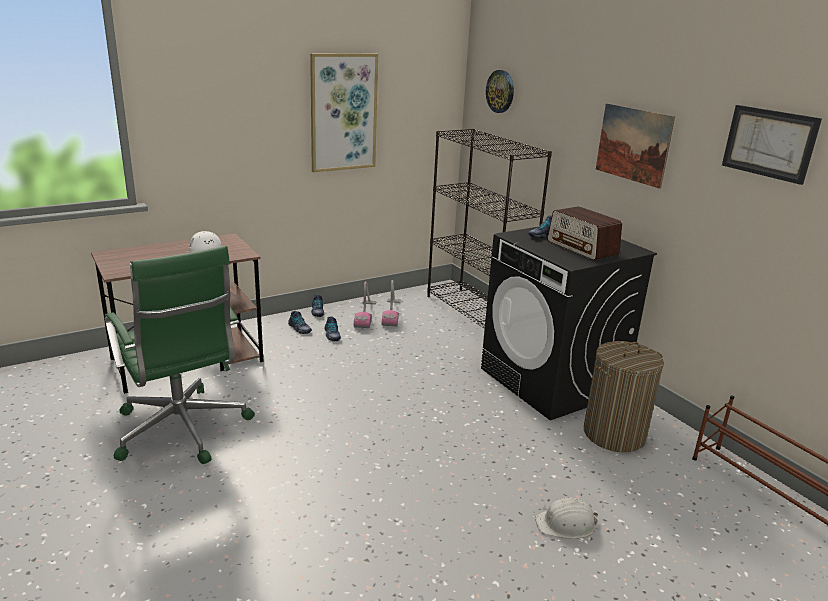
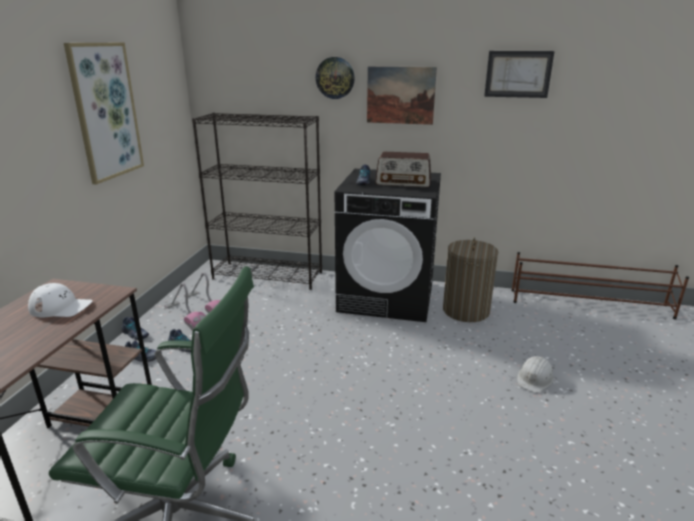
camera: 45 degrees left, 0 degrees up
(500, 91) = (238, 73): wall clock -> wall clock (335, 78)

